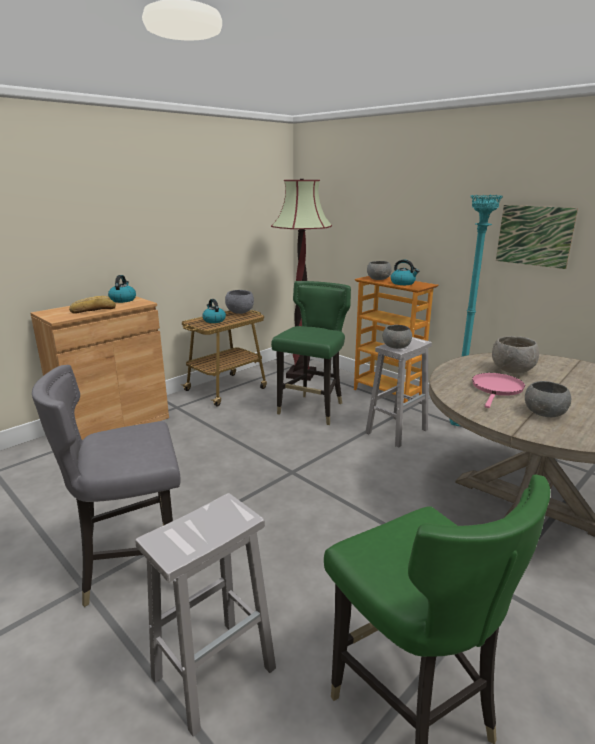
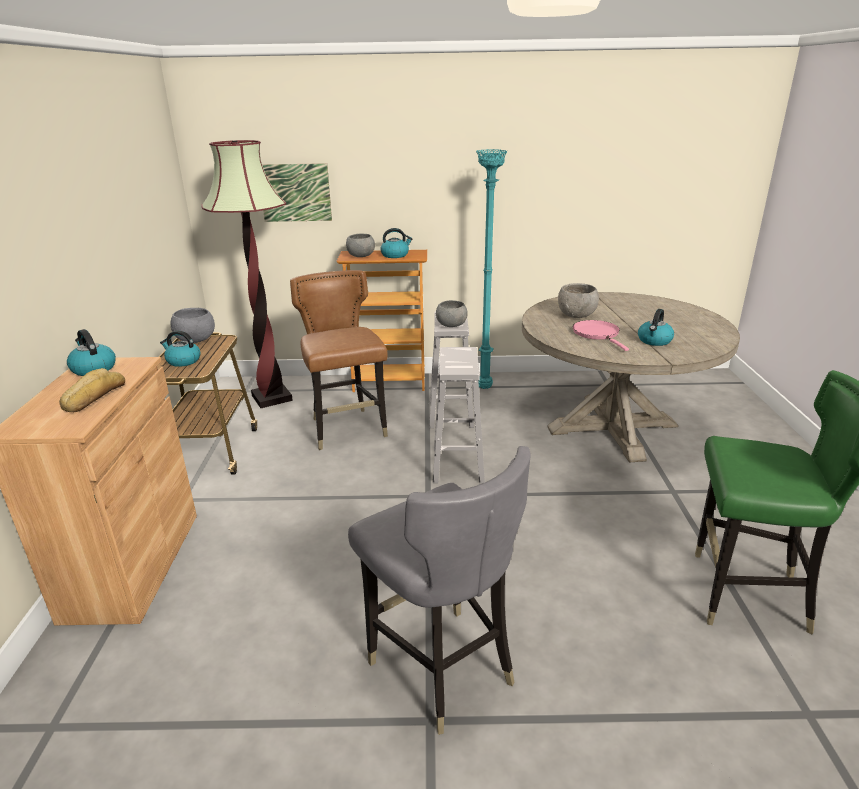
camera: 45 degrees left, 5 degrees up
(133, 566) = (441, 667): grey chair -> grey chair turned 60 degrees counterclockwise
(215, 671) = (633, 675): white stool -> white stool (457, 464)
(312, 410) = (347, 429): green chair -> brown chair
(534, 236) = (520, 185): picture -> picture (295, 193)
(545, 413) = (654, 341): grey bowl -> kettle

